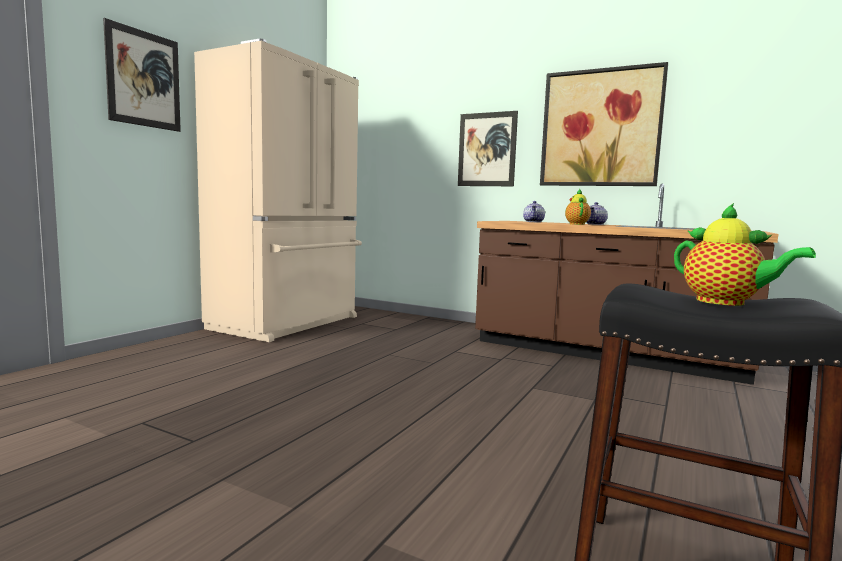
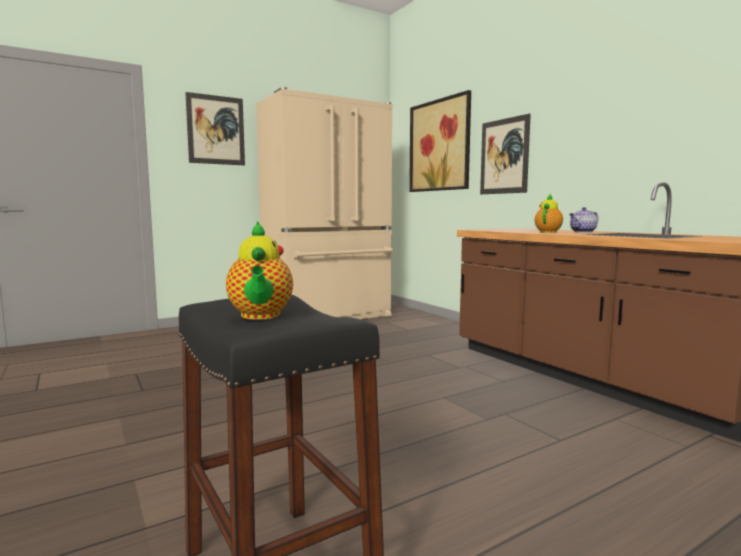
camera: 30 degrees right, 0 degrees up
(534, 222) = (524, 230): teapot -> none
(600, 128) = (608, 122): picture -> picture (439, 145)

